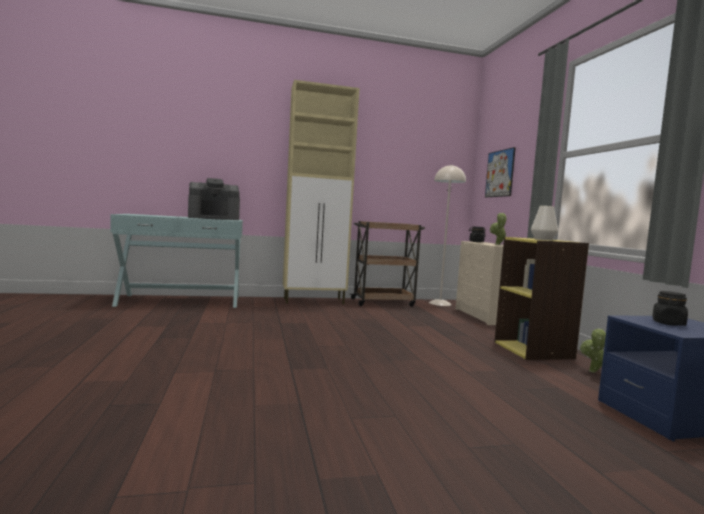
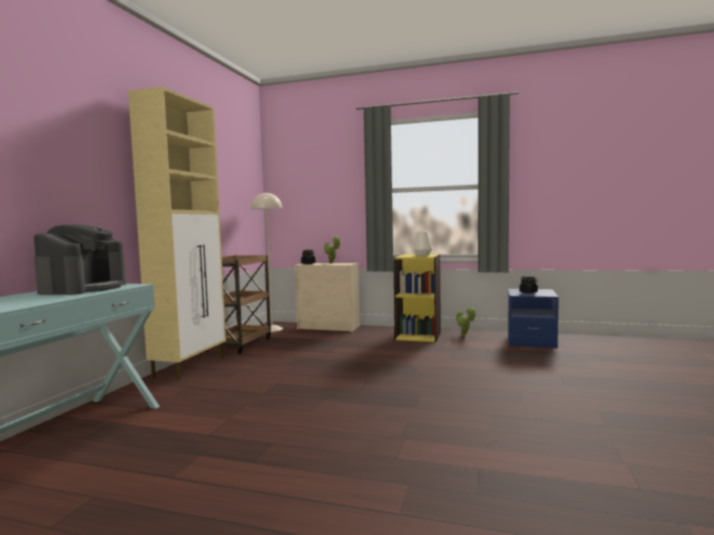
camera: 60 degrees left, 0 degrees up
(499, 173) = (308, 200): picture -> none

